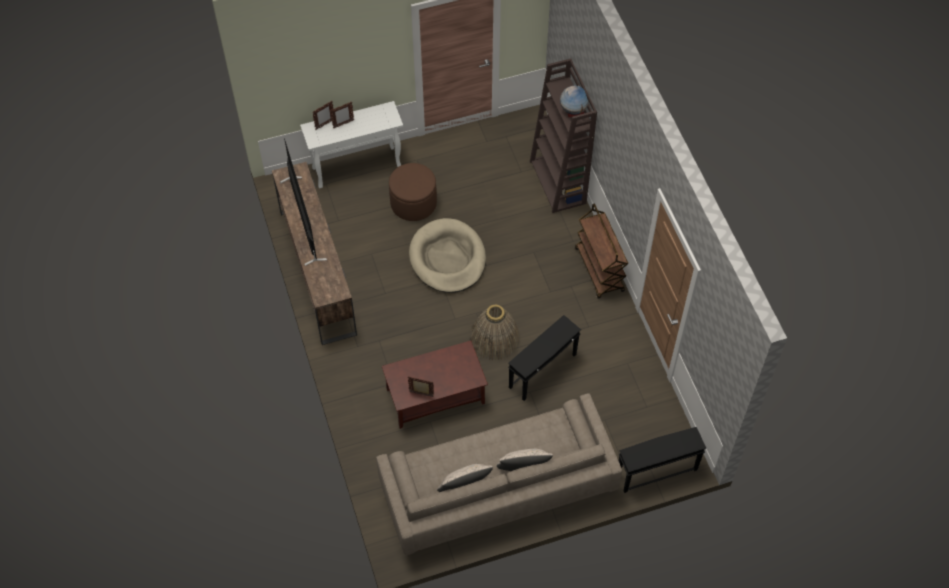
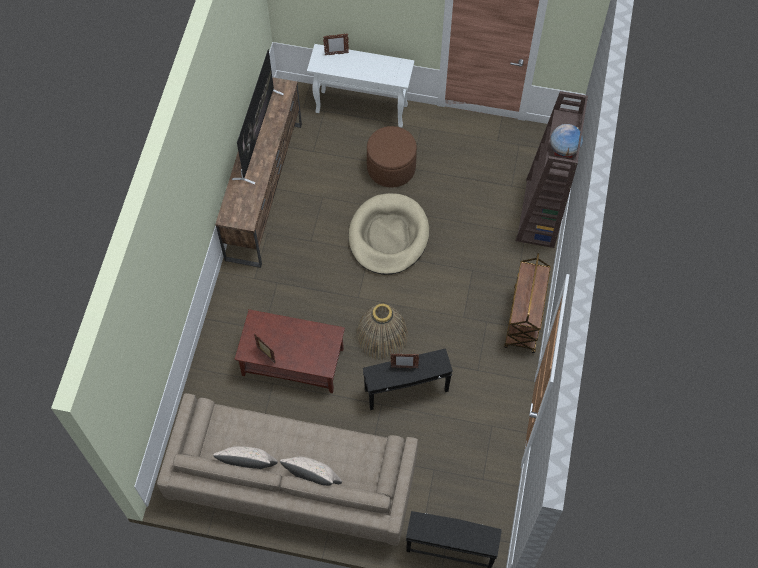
camera: 30 degrees right, 5 degrees up
(343, 124) = (353, 61): picture frame -> picture frame (404, 367)

